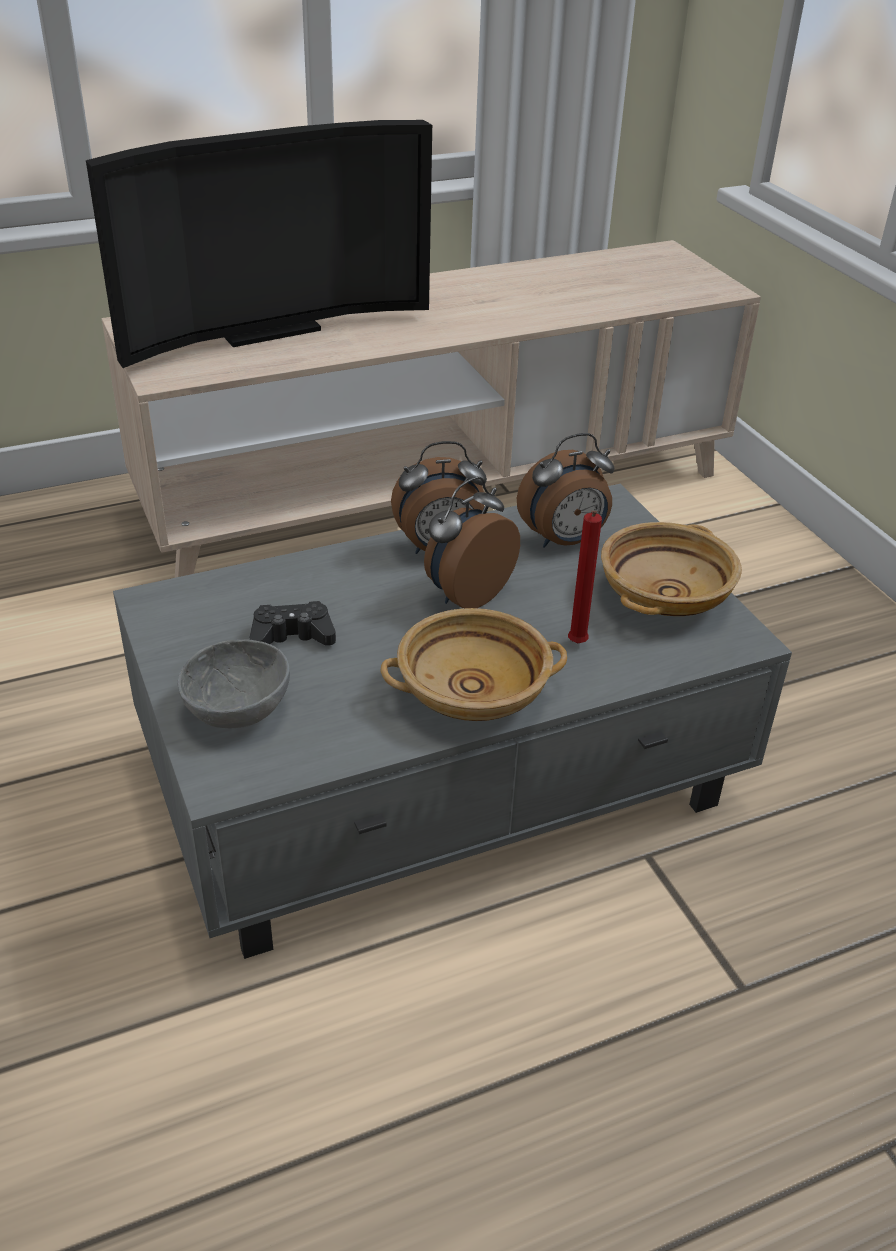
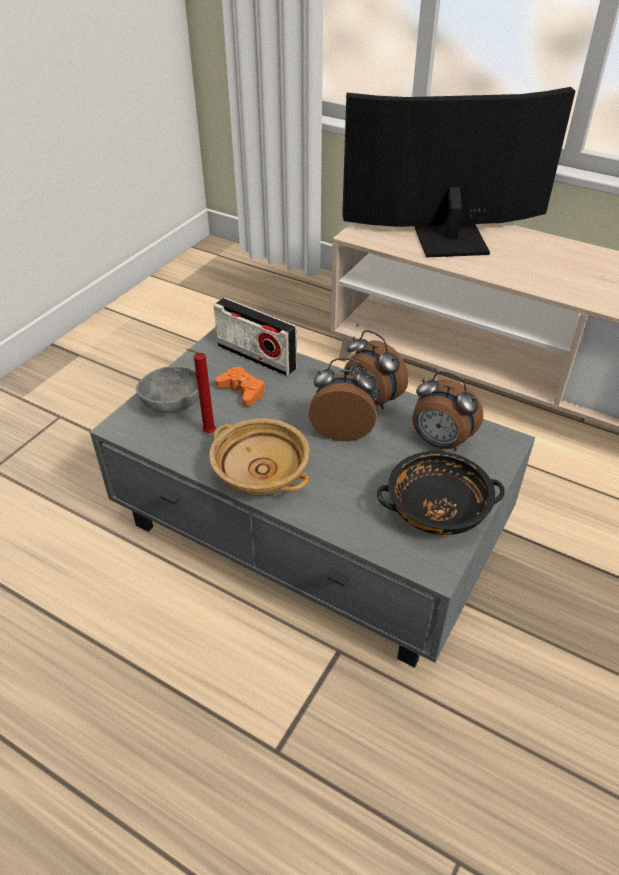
camera: 55 degrees right, 5 degrees up
(237, 591) = (256, 357): none -> radio
(265, 328) = (449, 234): television -> television turned 150 degrees clockwise
(292, 636) = (242, 391): black game controller -> orange game controller
(576, 645) = (344, 494): red candle -> red candle (207, 433)
(664, 595) = (438, 509): beige bowl -> black bowl

